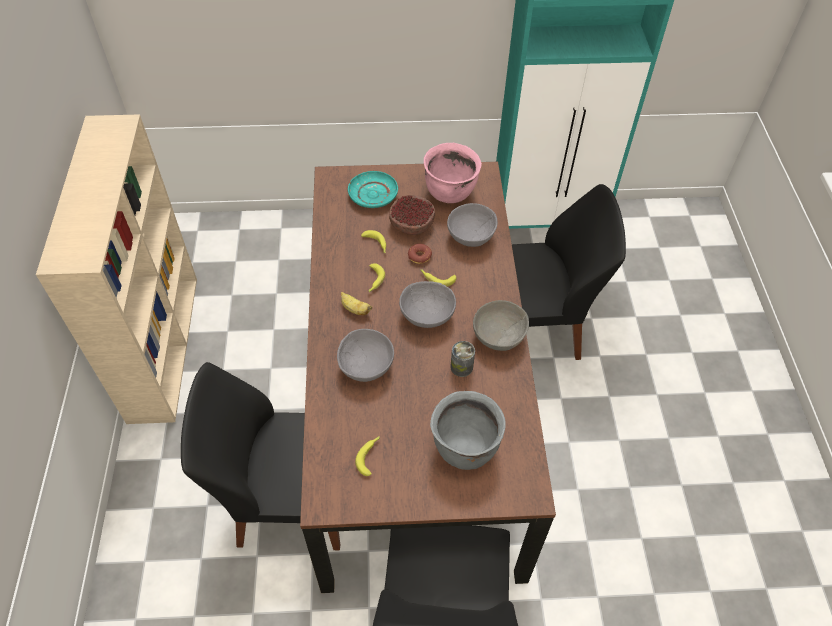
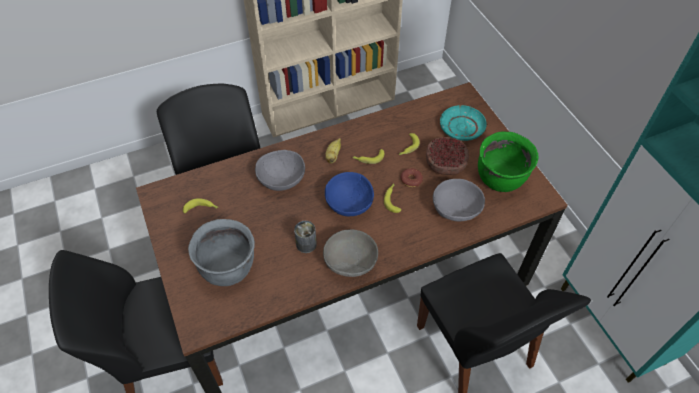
camera: 70 degrees right, 0 degrees up
(426, 315) = (349, 204): grey bowl -> blue bowl
(450, 192) = (500, 179): pink cooking pot -> green cooking pot

